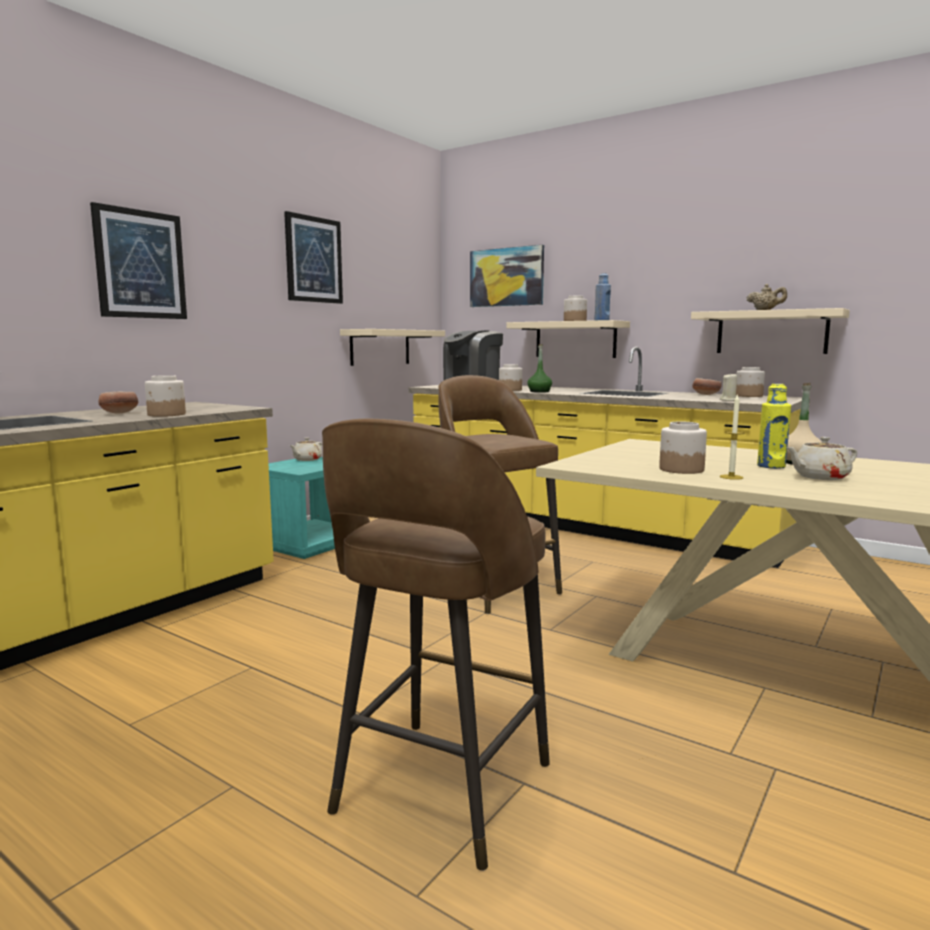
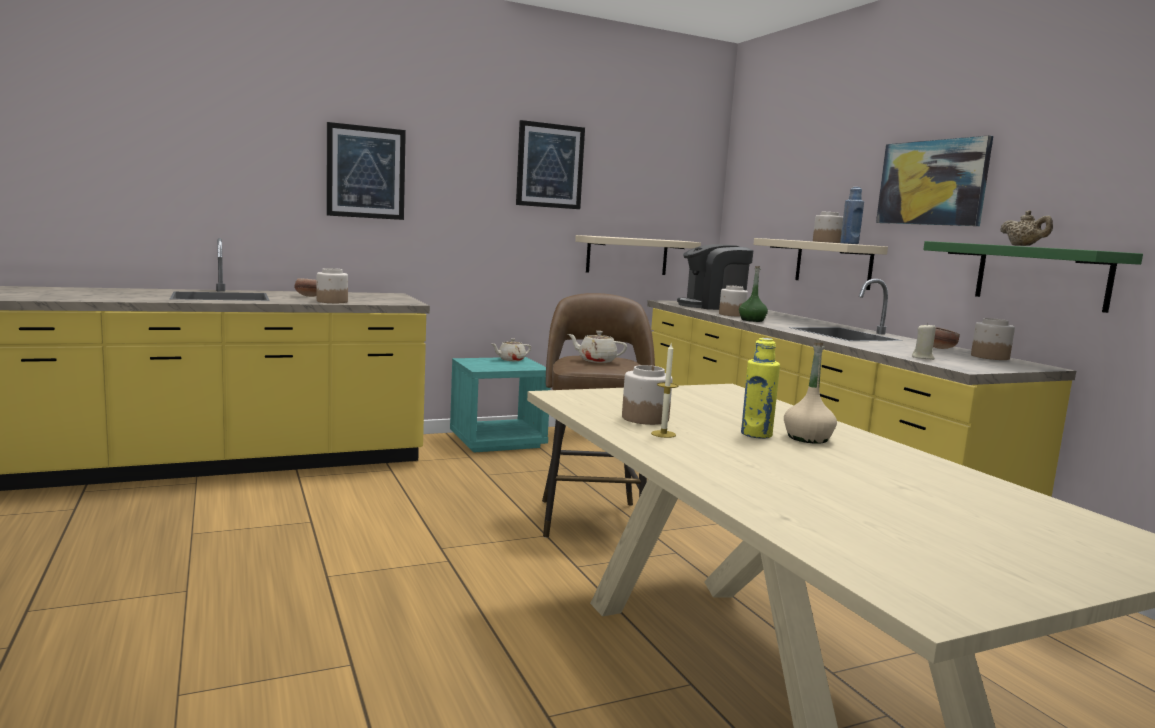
camera: 30 degrees right, 0 degrees up
(439, 791) = (290, 645): brown stool -> none
(506, 277) = (778, 186): picture -> picture (932, 183)
(771, 332) = (1041, 276): beige shelf -> green shelf
(819, 477) = (759, 454): beige teapot -> beige teapot (596, 360)

